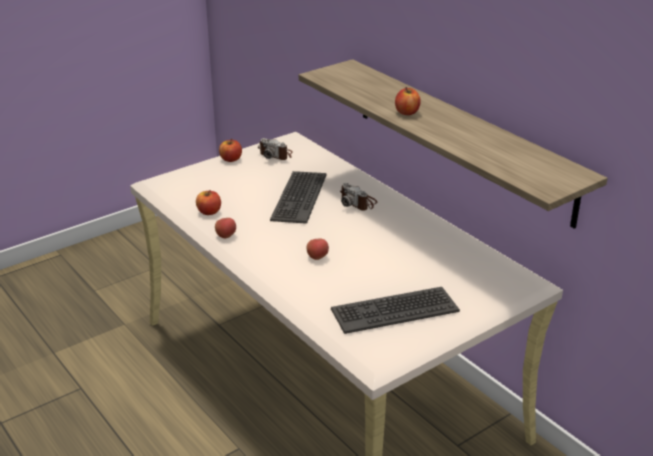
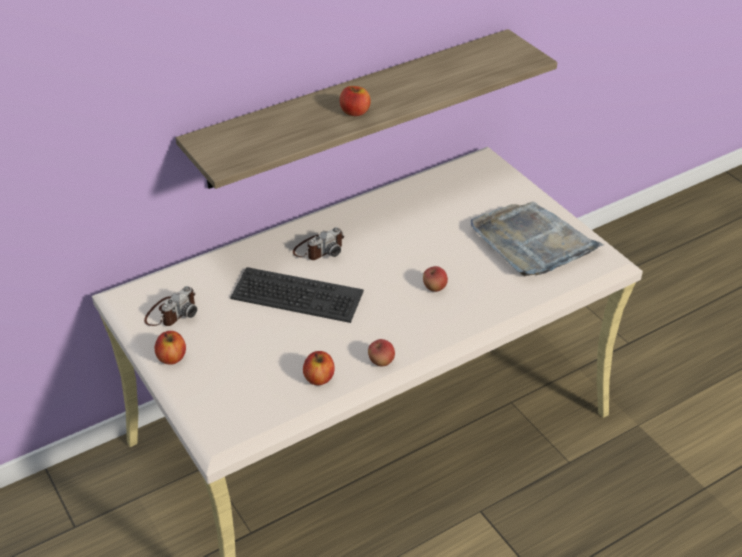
camera: 85 degrees left, 10 degrees up
(394, 310) = (532, 242): keyboard -> grey tray

